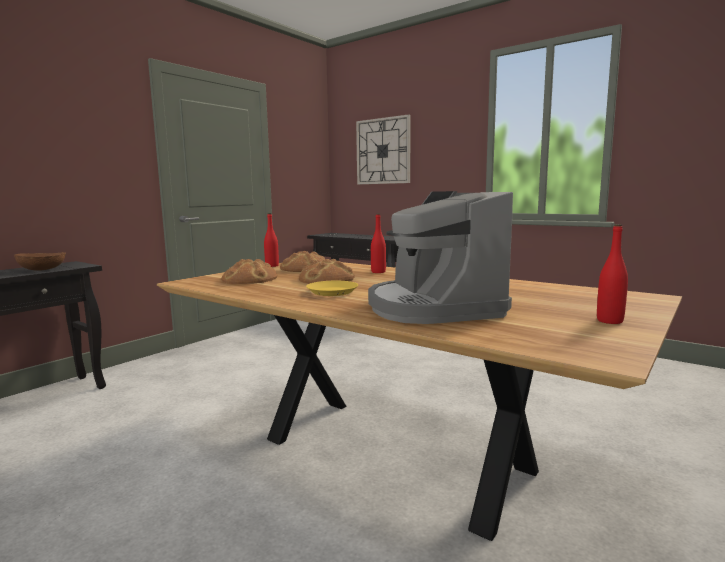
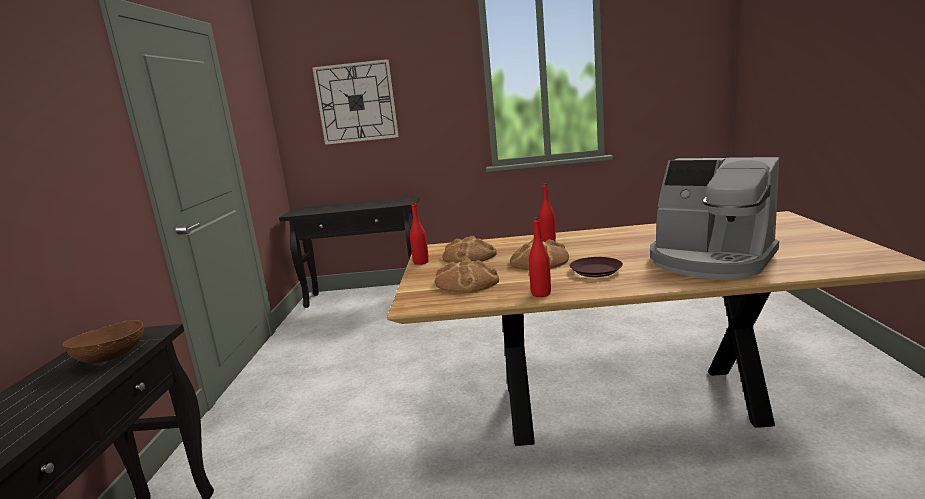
camera: 35 degrees left, 5 degrees up
(332, 292) = (595, 271): yellow plate -> brown plate
(609, 321) = (821, 239): red bottle -> red bottle (541, 294)

